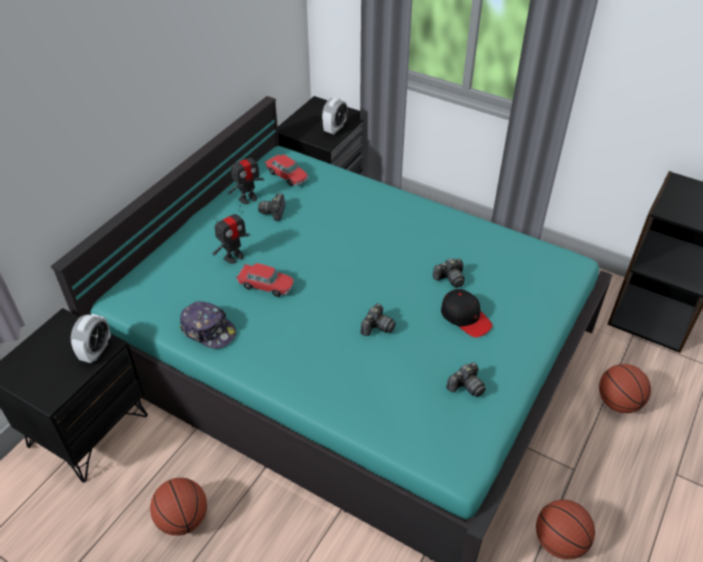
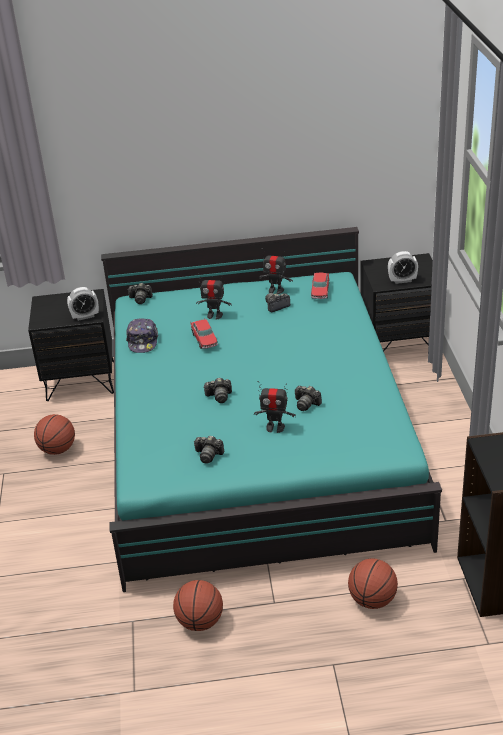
camera: 55 degrees right, 10 degrees down
(127, 291) = (140, 299): none -> camera
(465, 317) = (275, 427): black cap -> toy robot

